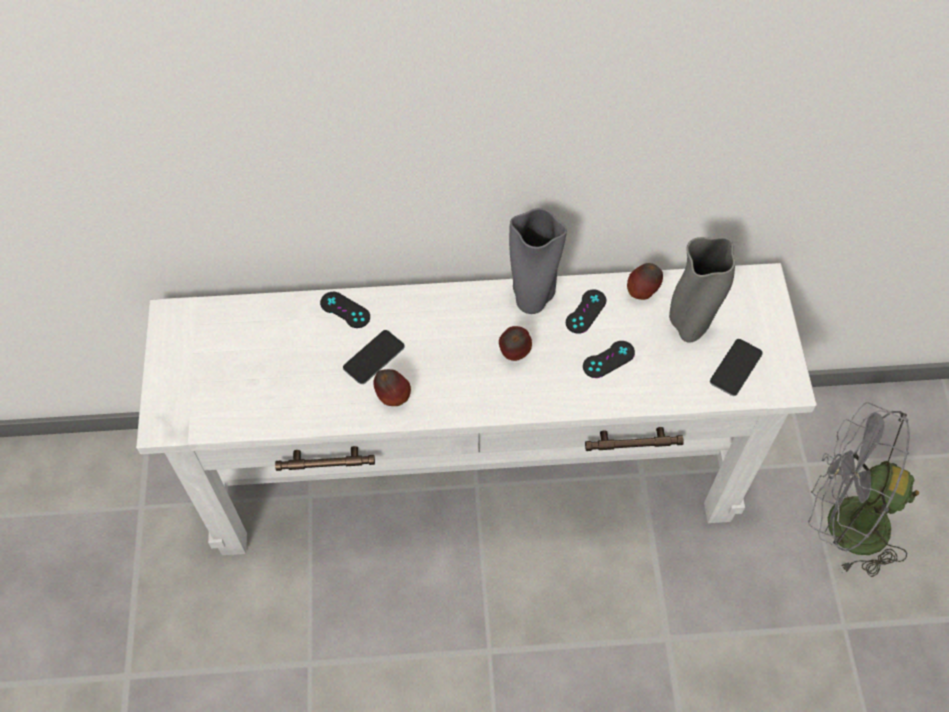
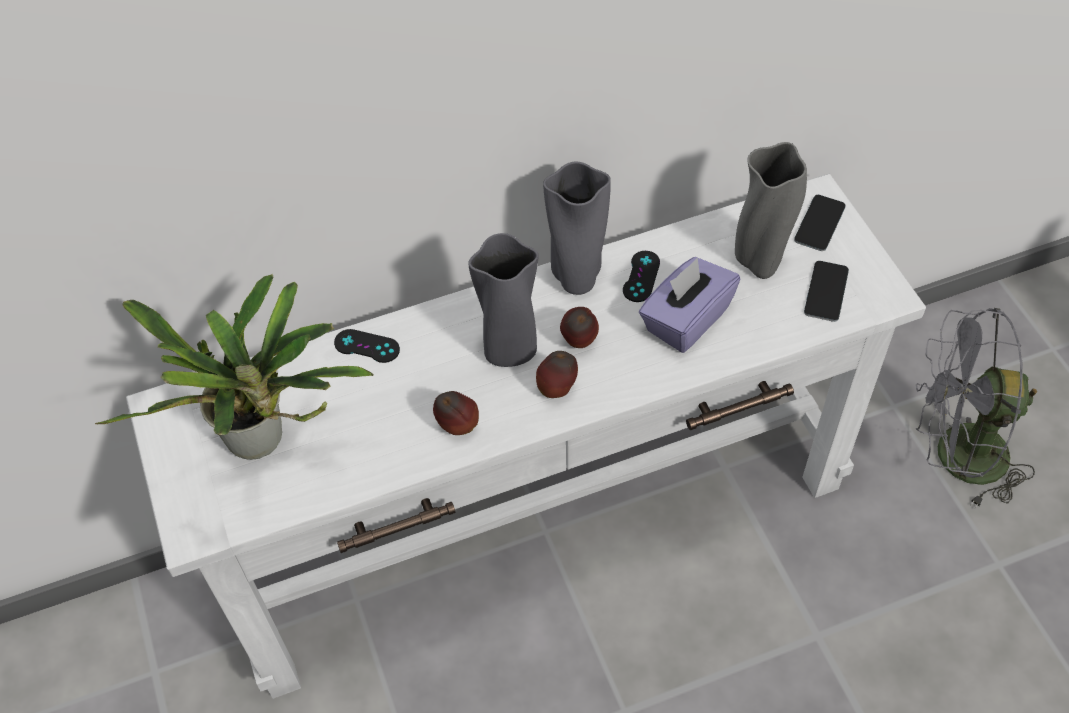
camera: 15 degrees left, 5 degrees down
(239, 368) = (263, 443): none -> potted plant
(374, 357) = (419, 388): phone -> phone (819, 223)
(456, 346) = (510, 351): none -> grey vase
(608, 359) = (686, 320): black game controller -> purple tissue box
(642, 292) = (695, 241): apple -> apple (557, 388)

